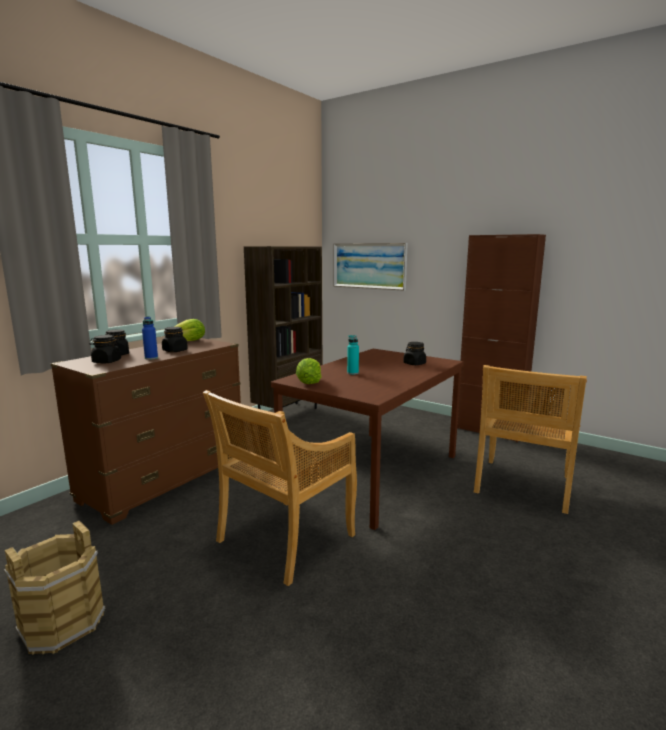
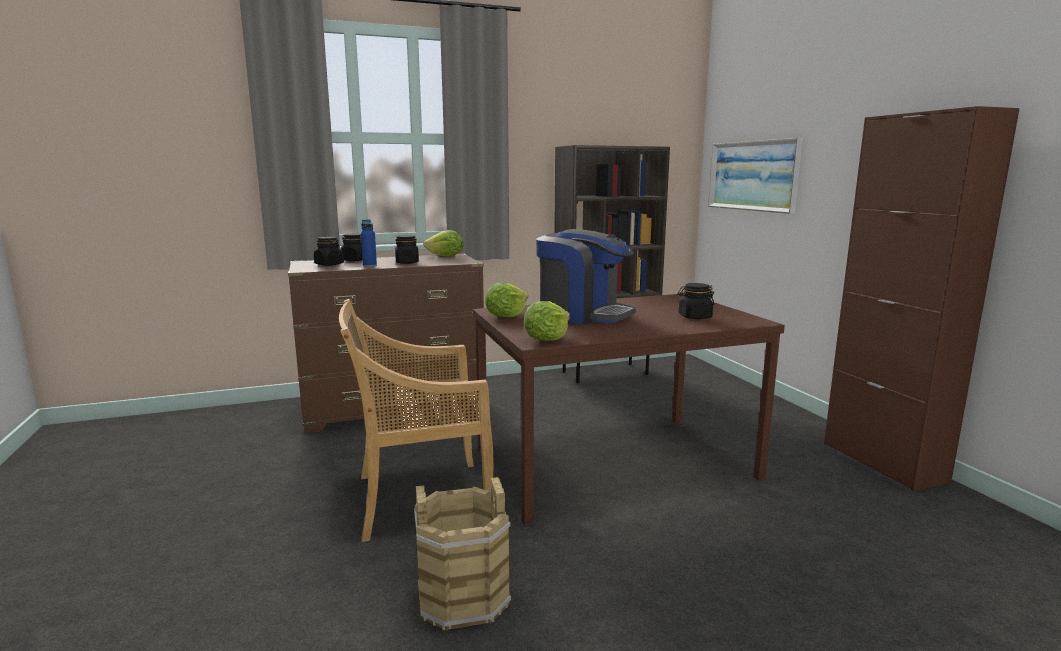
camera: 35 degrees right, 0 degrees up
(62, 623) = (182, 495): brown bucket -> brown bucket (463, 597)
(353, 373) = (583, 314): turquoise bottle -> coffee machine
(374, 394) = (546, 339): none -> lettuce
(523, 486) = (824, 552): beige chair -> none

